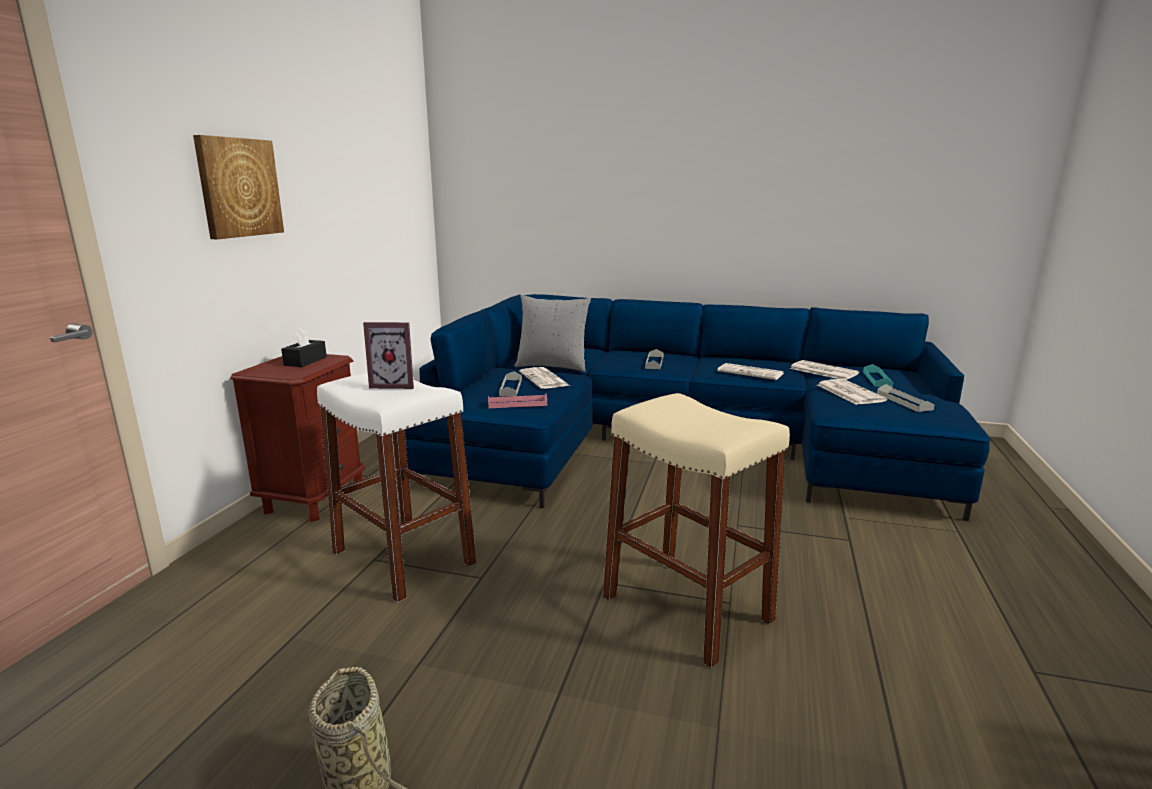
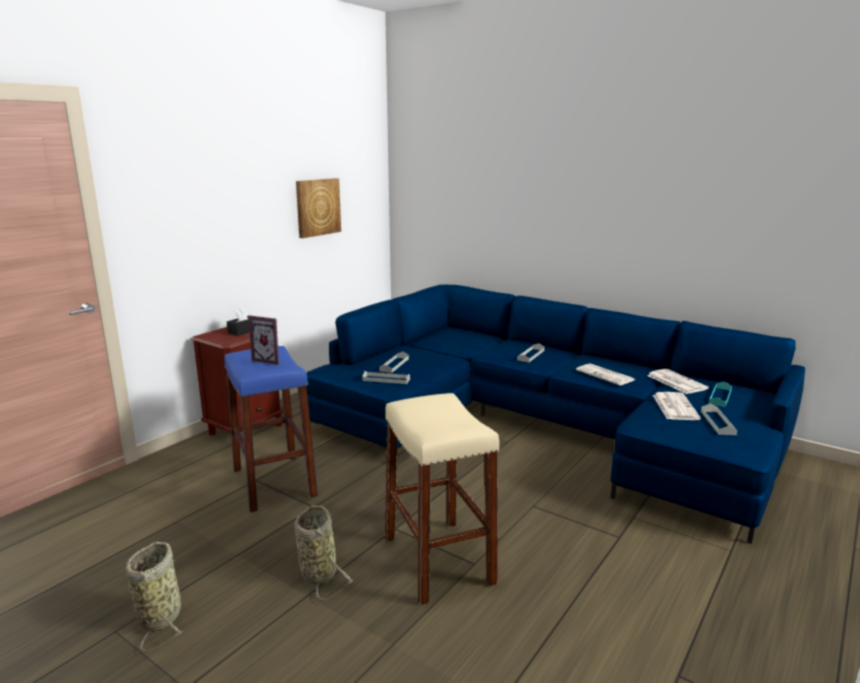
camera: 20 degrees right, 0 degrees up
(238, 187) = (209, 209): picture -> picture (317, 207)
(403, 557) = (274, 482): white stool -> blue stool
(517, 404) = (386, 379): pink tray -> grey tray
(544, 379) = (426, 360): newspaper -> none
(550, 659) = (318, 572): none -> basket
(552, 366) = (447, 349): grey pillow -> none

